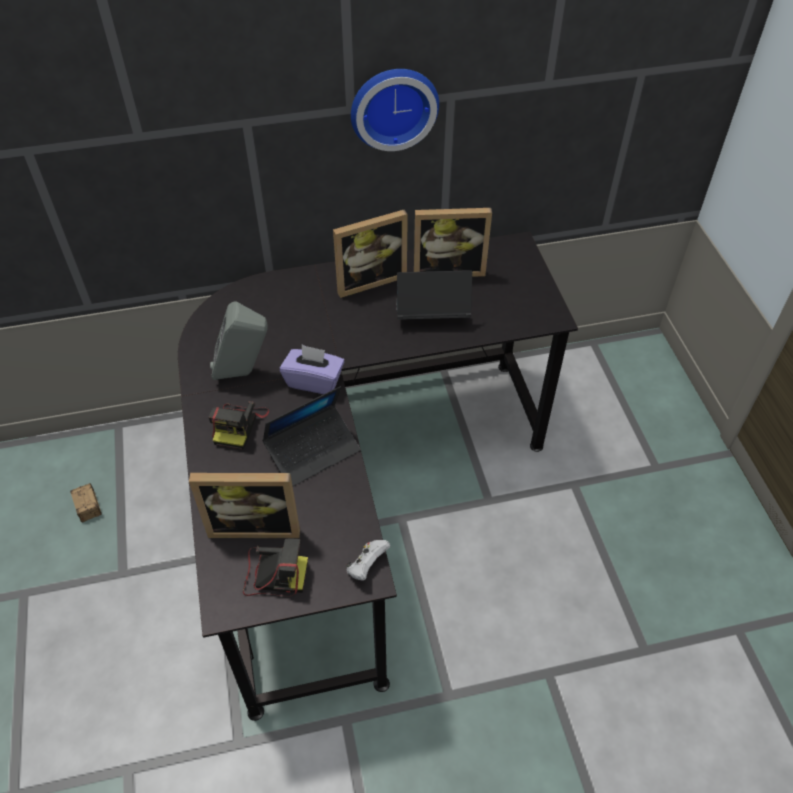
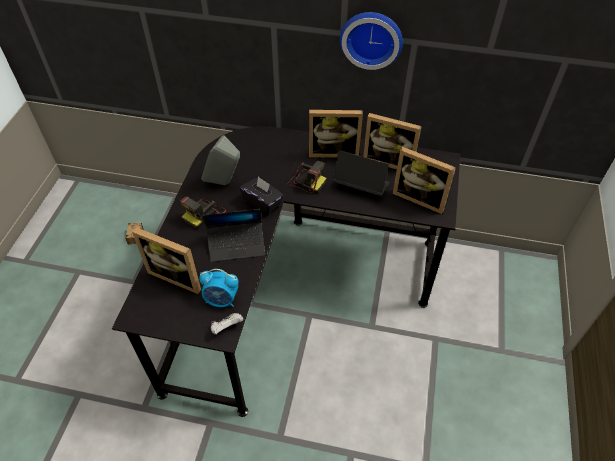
camera: 25 degrees right, 0 degrees up
(273, 574) = (170, 309): camera -> camera (306, 181)
(314, 381) = (262, 203): purple tissue box -> black tissue box
(338, 532) = (222, 300): none -> alarm clock
(514, 303) = (420, 197): none -> picture frame

